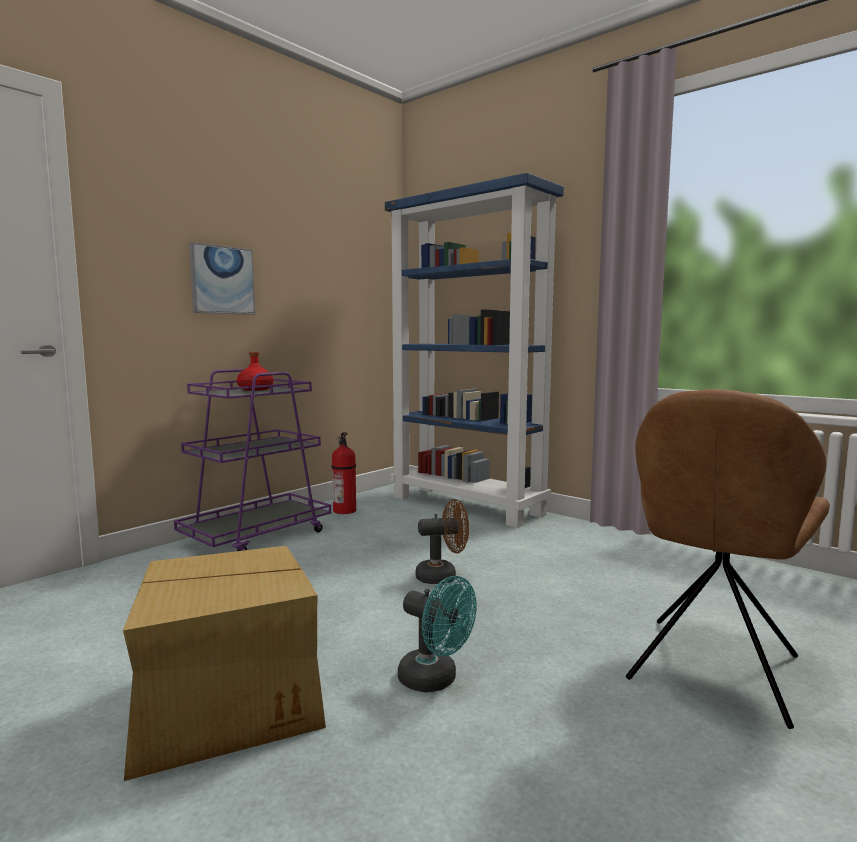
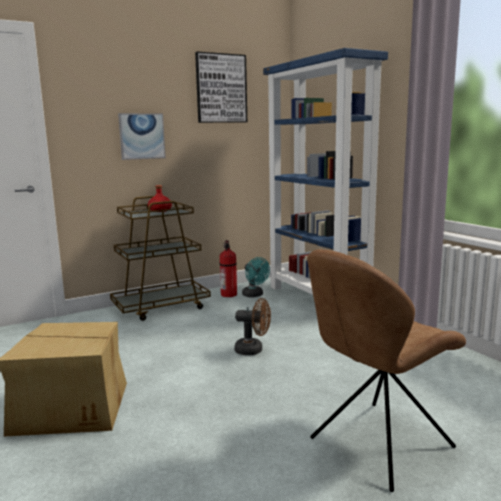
camera: 20 degrees right, 5 degrees up
(257, 535) = (161, 307): purple cart -> brown cart
(325, 225) = (221, 88): none -> picture
(435, 680) = (191, 416): turquoise fan -> turquoise fan (254, 295)

